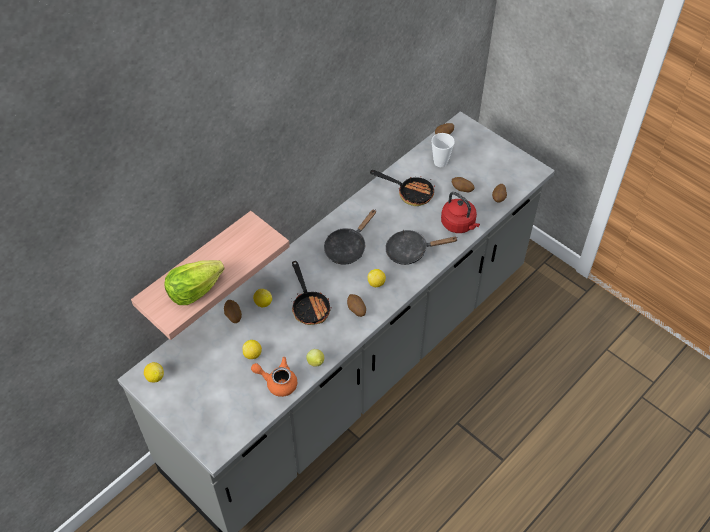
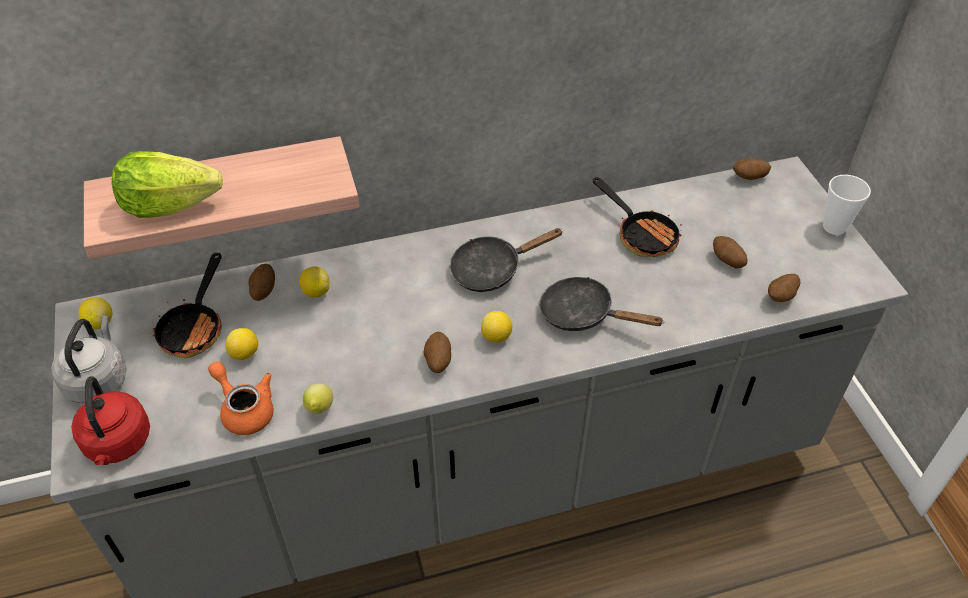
camera: 30 degrees right, 5 degrees down
(183, 406) = (98, 379): none -> grey kettle
(309, 306) = (375, 324): frying pan -> frying pan (195, 327)
(440, 162) = (718, 211): cup -> cup (834, 227)
(459, 224) = (688, 308): red kettle -> red kettle (118, 444)

